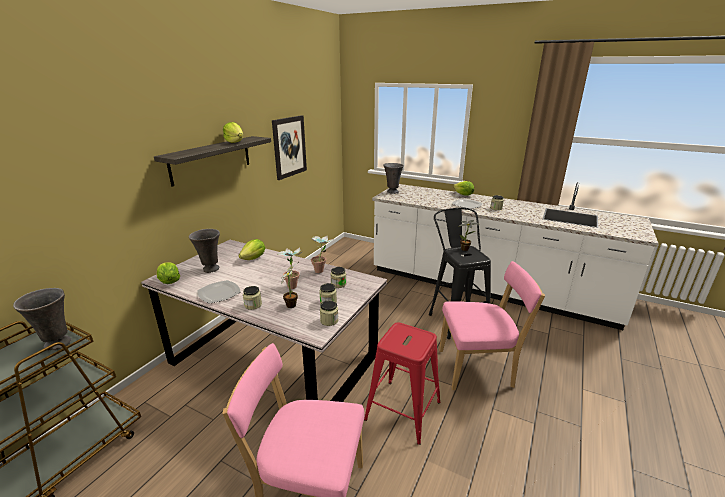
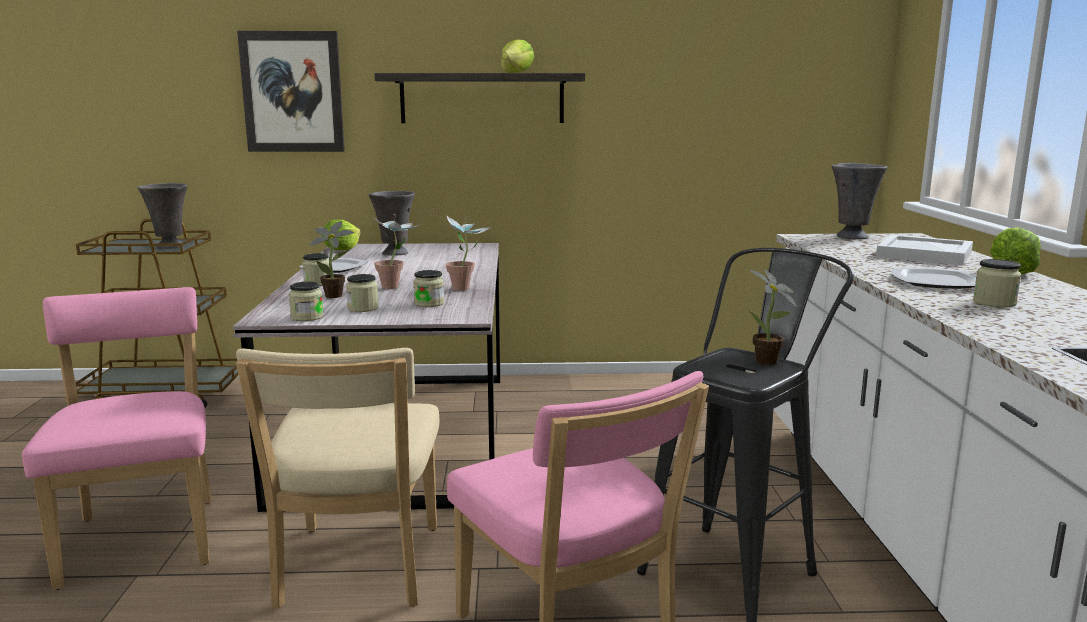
camera: 60 degrees right, 10 degrees down
(254, 258) = (454, 260): lettuce -> none
(289, 147) = (683, 111): picture -> picture (292, 92)
(403, 410) = (357, 571): red stool -> beige chair
(428, 194) = (923, 254): none -> white tray

